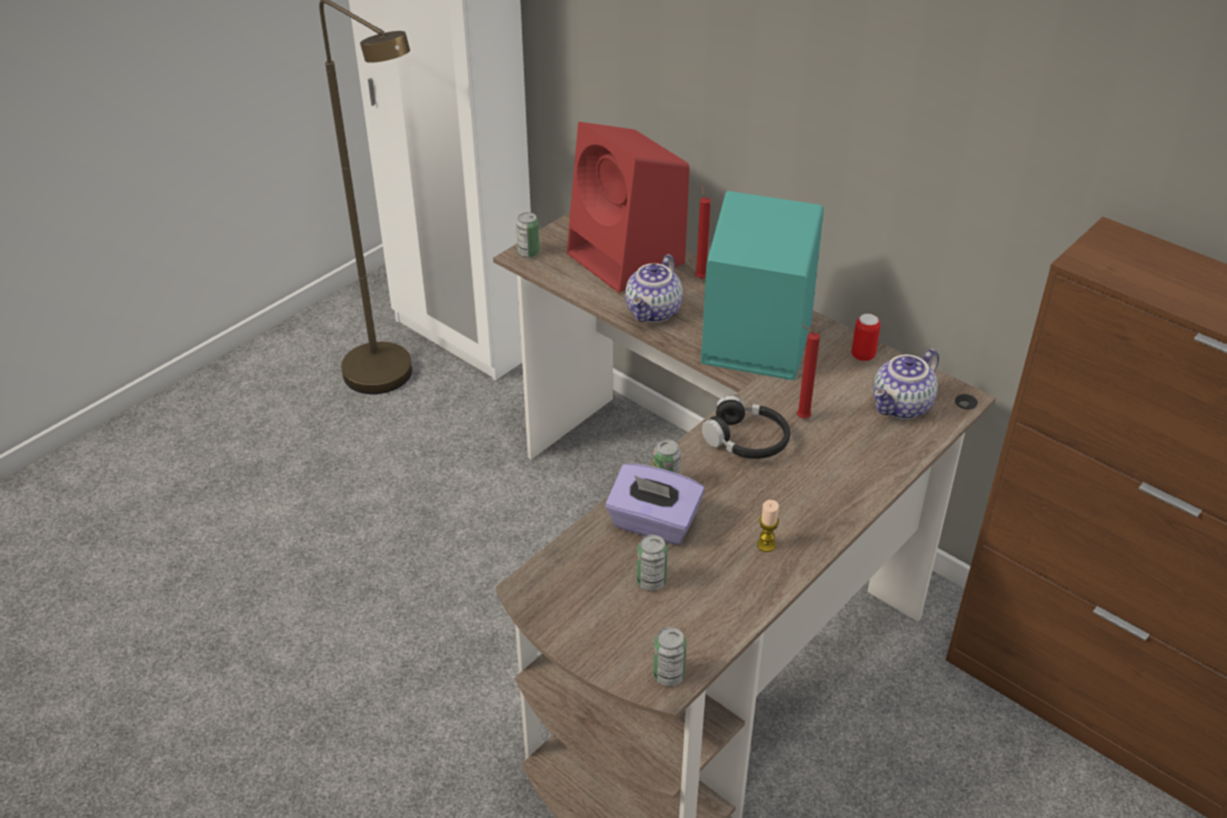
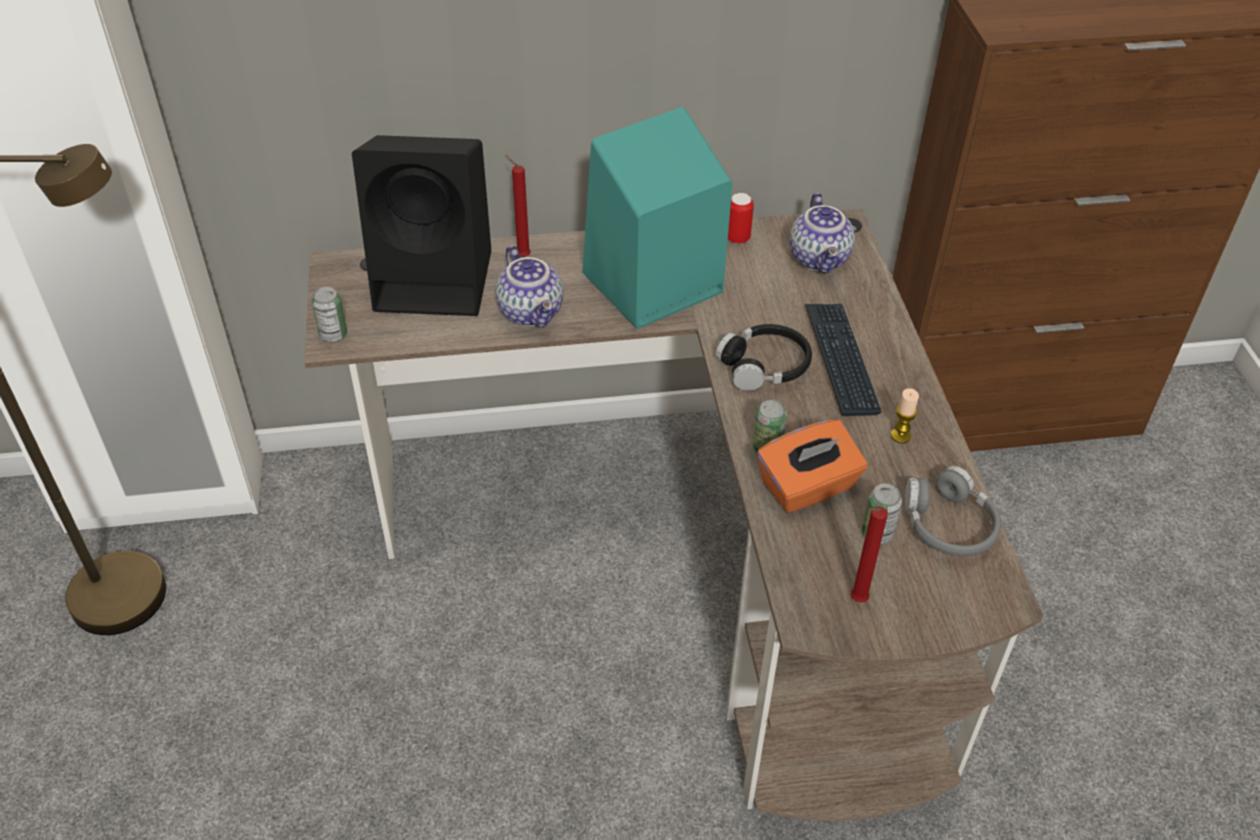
camera: 50 degrees left, 5 degrees up
(628, 259) = (437, 280): red speaker -> black speaker
(653, 524) = (808, 487): purple tissue box -> orange tissue box
(668, 675) = (997, 592): can -> none
(705, 616) = (948, 524): none -> grey headphones
(800, 417) = (771, 319): red candle -> red candle (856, 601)
(806, 473) = (841, 359): none -> keyboard

